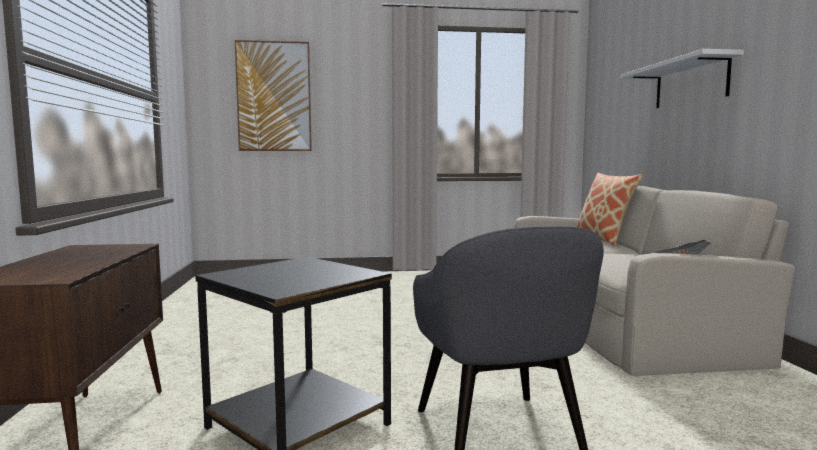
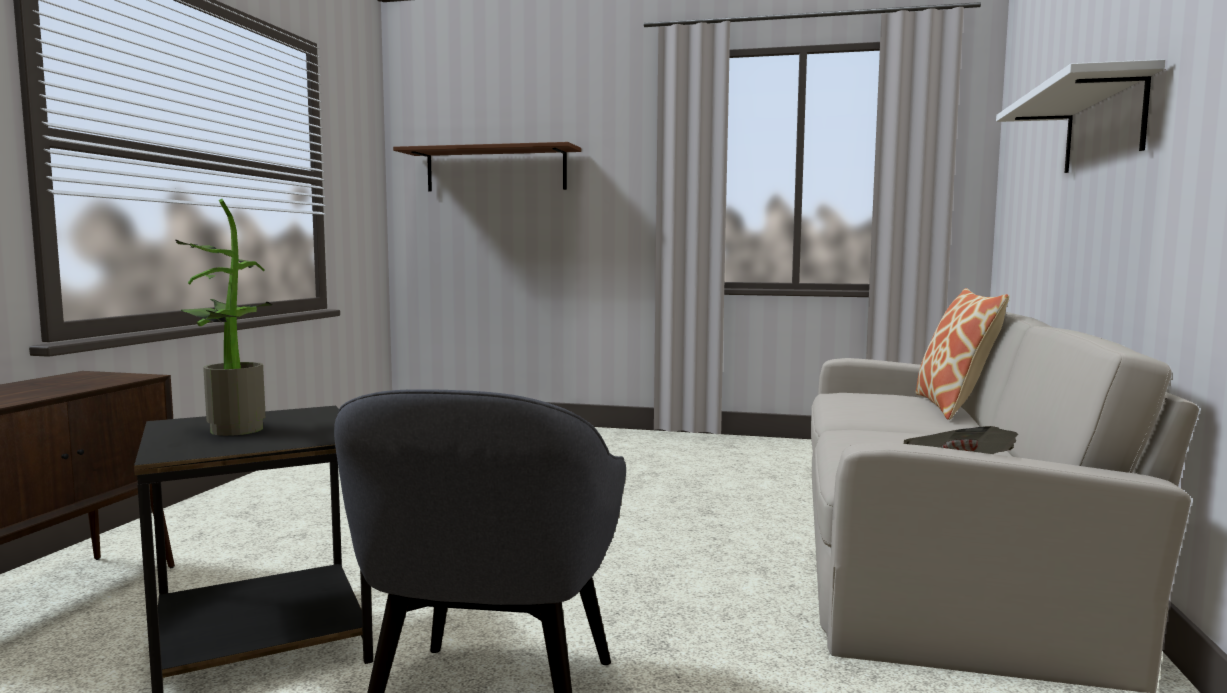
camera: 20 degrees right, 0 degrees up
(274, 97) = (496, 170): picture -> brown shelf
(278, 274) = (230, 429): none -> potted plant

